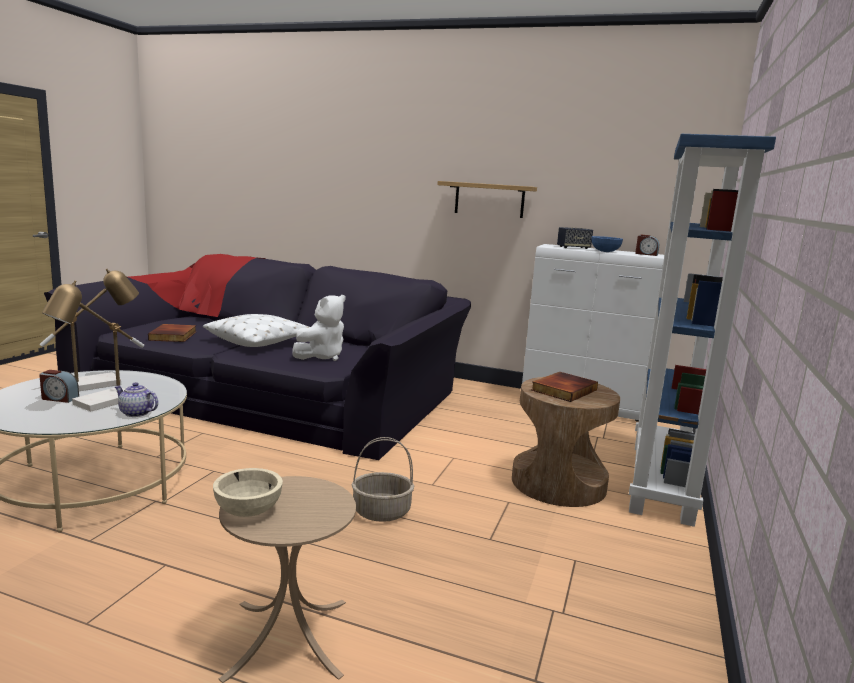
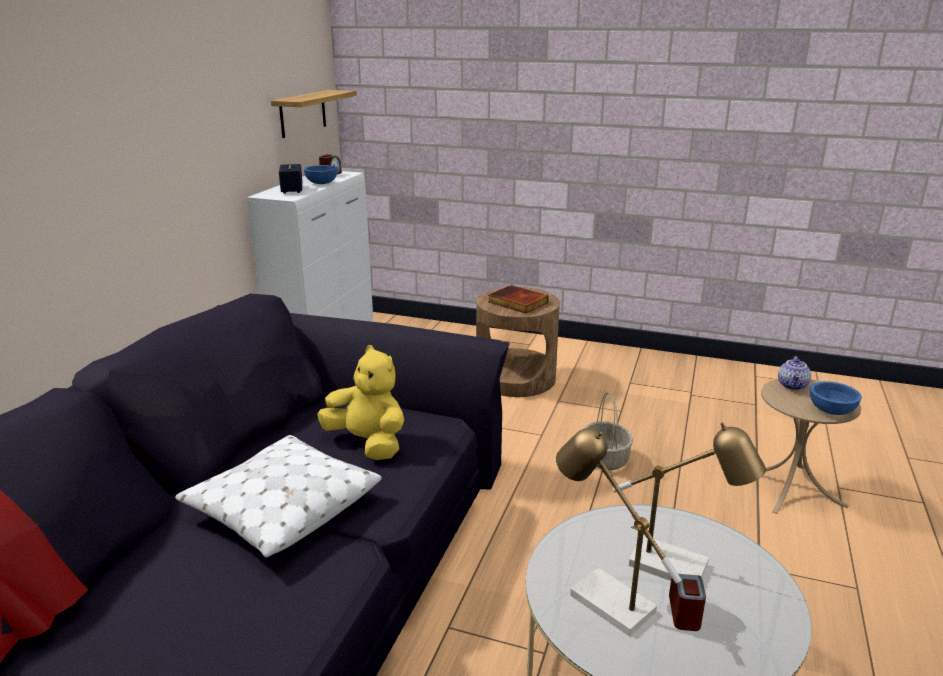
camera: 90 degrees left, 10 degrees up
(136, 413) = (688, 526): teapot -> teapot (793, 386)
(174, 336) = (242, 625): book -> none
(249, 510) = (831, 410): beige bowl -> blue bowl
(321, 357) = (368, 443): white plush toy -> yellow plush toy
(489, 199) = (185, 160): shelf -> shelf (303, 113)
(662, 481) = (496, 339): blue bookcase -> none

